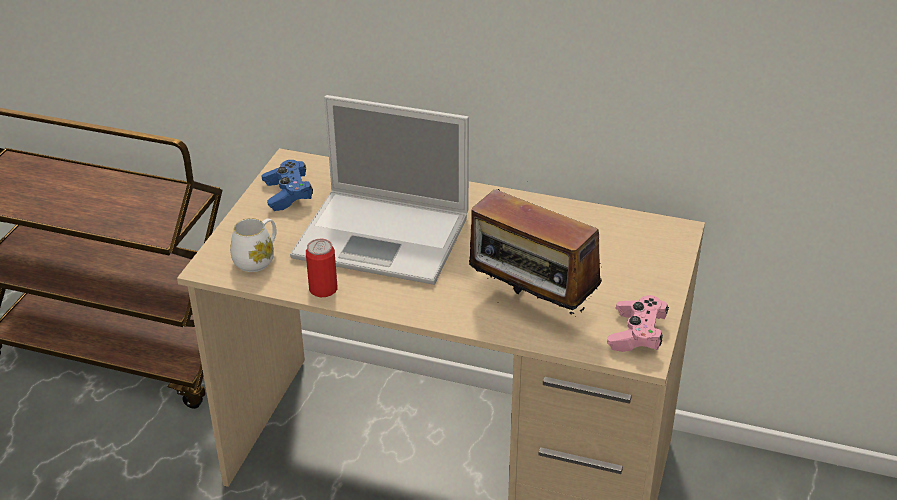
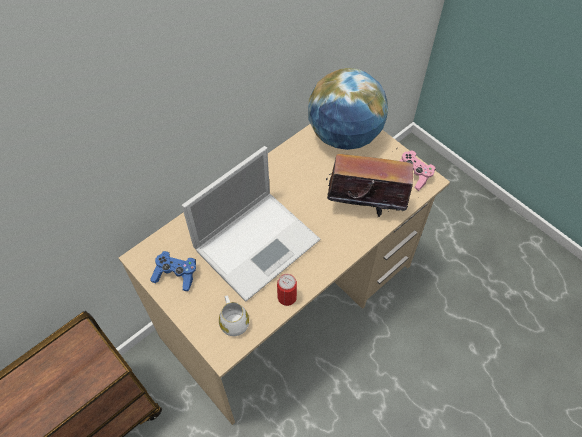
camera: 60 degrees left, 20 degrees up
(530, 306) = (364, 206): radio -> radio turned 150 degrees counterclockwise
(636, 245) = (344, 136): none -> globe

